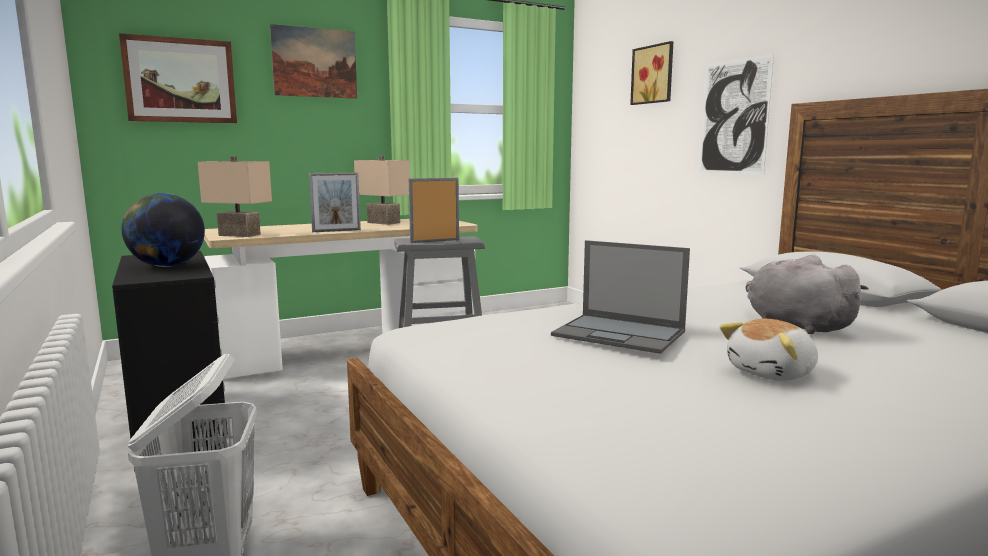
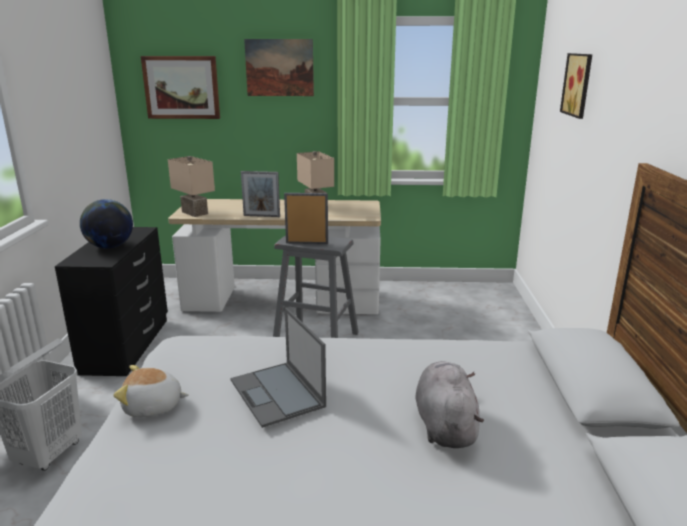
camera: 30 degrees right, 10 degrees up
(734, 117) = (616, 154): picture -> none
(773, 373) = (311, 478): plush toy -> plush toy (153, 407)

